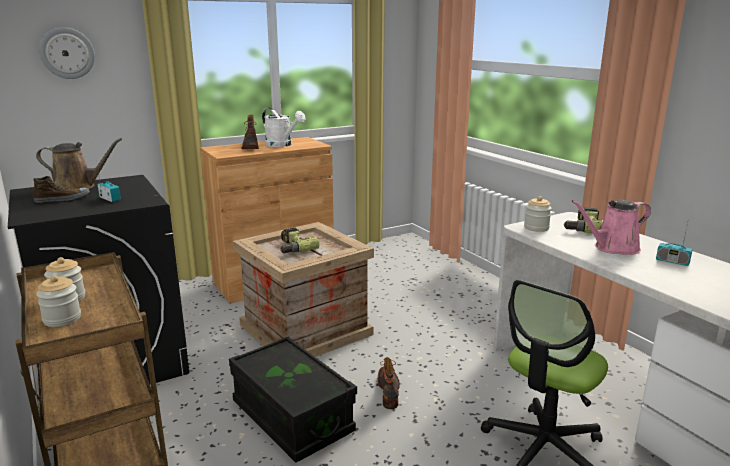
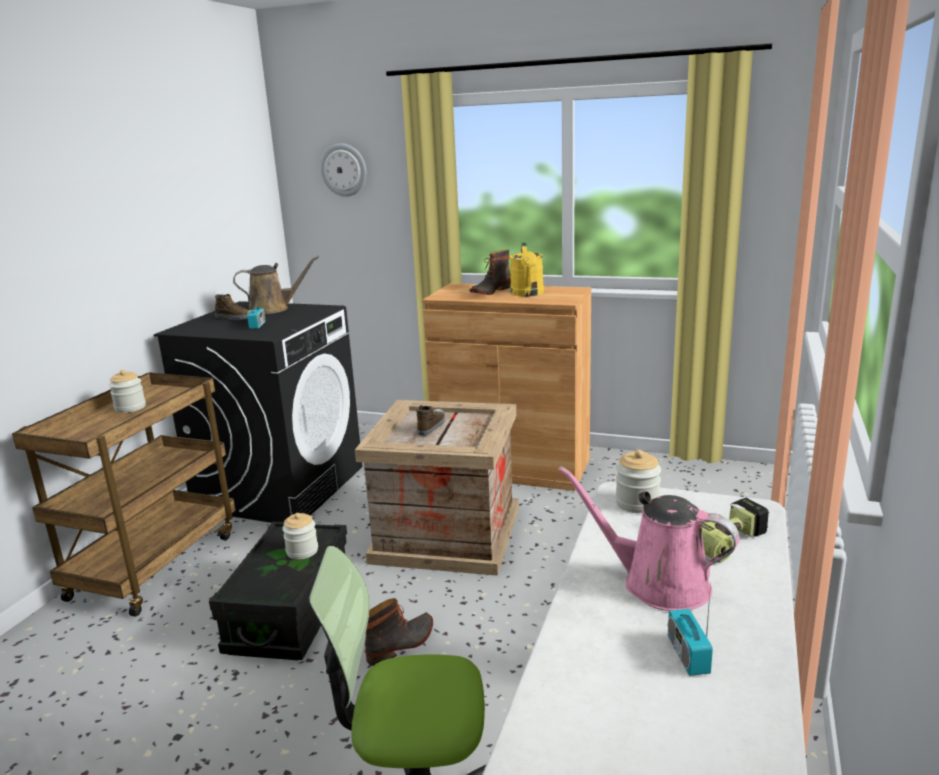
camera: 50 degrees right, 0 degrees up
(62, 319) = (93, 422): jar -> jar (302, 551)
(78, 187) = (273, 309): brown watering can -> brown watering can turned 60 degrees counterclockwise
(282, 145) = (527, 294): white watering can -> yellow watering can
(292, 247) = (432, 426): power drill -> shoe

